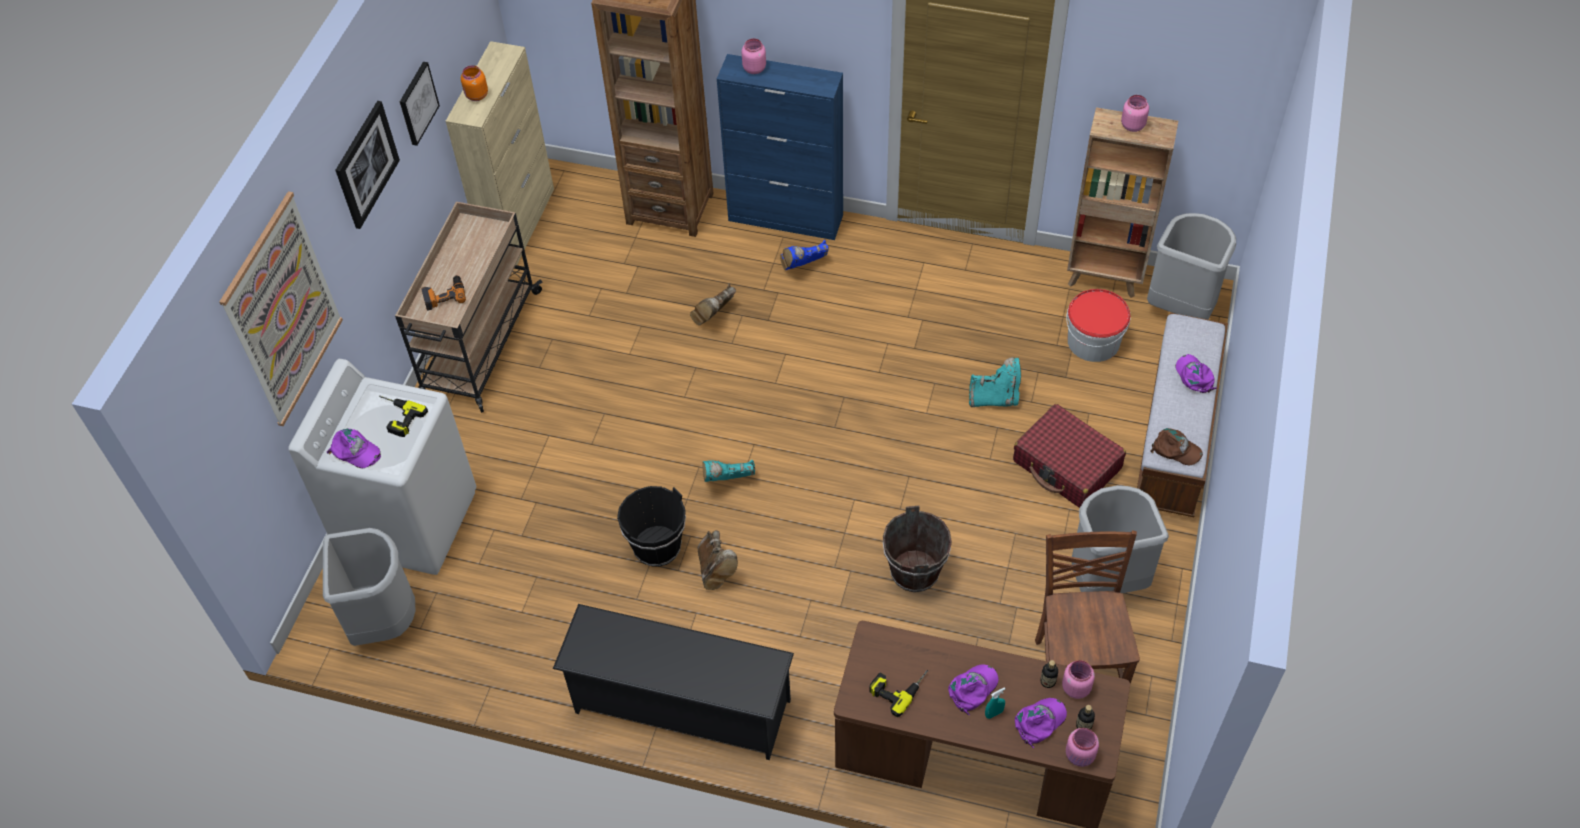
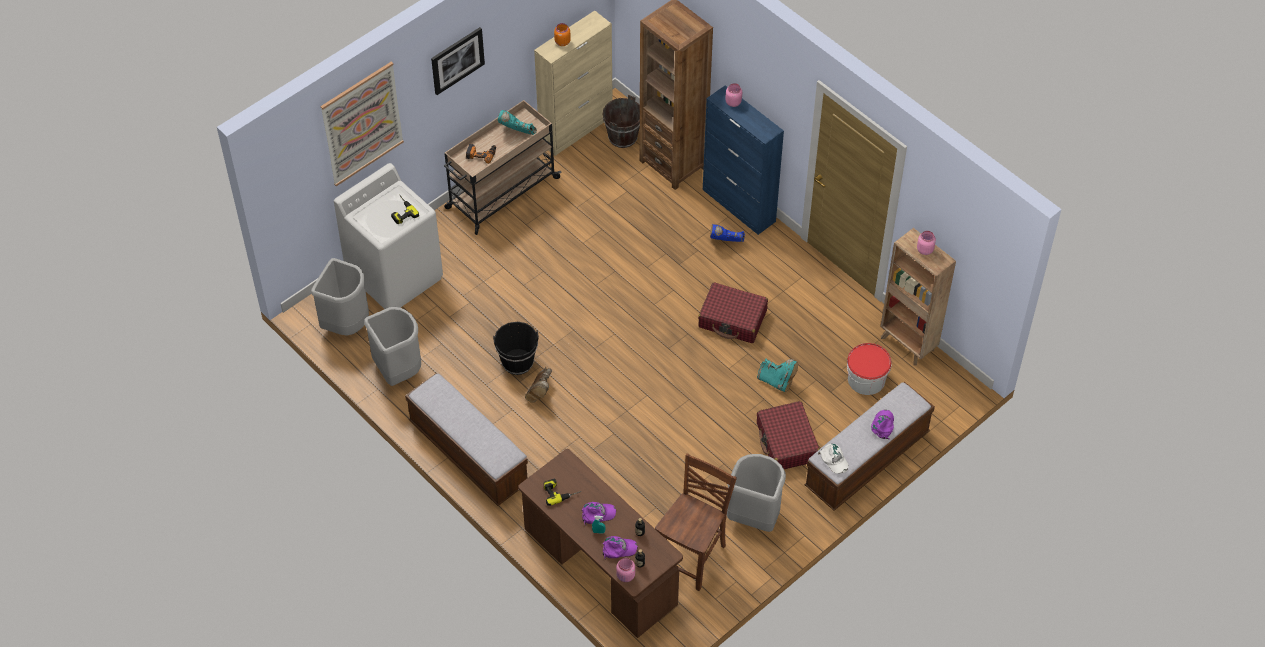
camera: 30 degrees right, 0 degrees up
(355, 451) = (368, 219): purple cap -> none
(417, 103) = (514, 34): picture -> none
(681, 706) = (468, 454): black shoe rack -> bench
(714, 317) = (648, 246): brown boot -> none
(727, 481) = (583, 347): turquoise boot -> turquoise boot (517, 132)
(884, 352) = (732, 319): none -> red suitcase
(915, 572) = (649, 453): brown bucket -> brown bucket (623, 137)
(1075, 687) = (651, 543): pink jar -> none
(1176, 450) = (833, 460): brown cap -> white cap
(1181, 308) = (939, 388): grey trash can -> grey trash can (398, 371)

